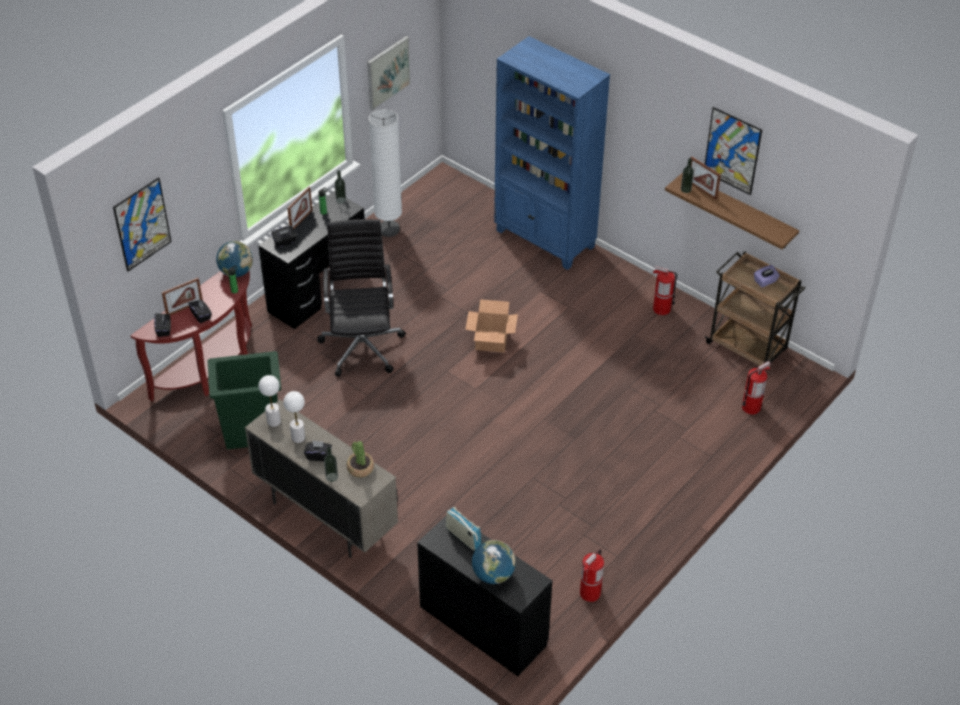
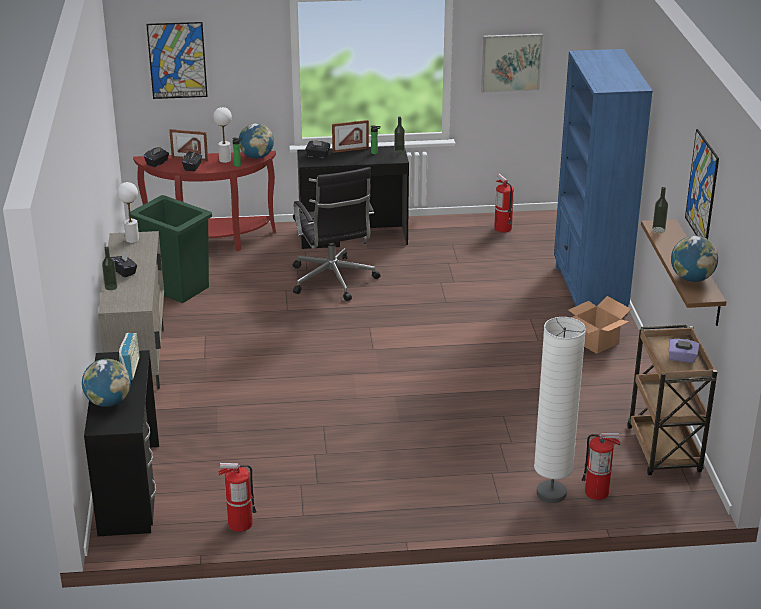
camera: 45 degrees right, 15 degrees down
(298, 438) = (131, 256): white table lamp -> white table lamp (225, 160)
(360, 468) = (137, 293): potted plant -> none
(362, 345) = (333, 281): black office chair -> black office chair turned 120 degrees clockwise
(389, 230) = (468, 228): white floor lamp -> white floor lamp (551, 493)
(492, 341) = (436, 328): cardboard box -> cardboard box (596, 342)
(661, 309) = (621, 383): fire extinguisher -> fire extinguisher (502, 228)
(702, 190) = (674, 236): picture frame -> none
(758, 223) = (691, 278): none -> globe

